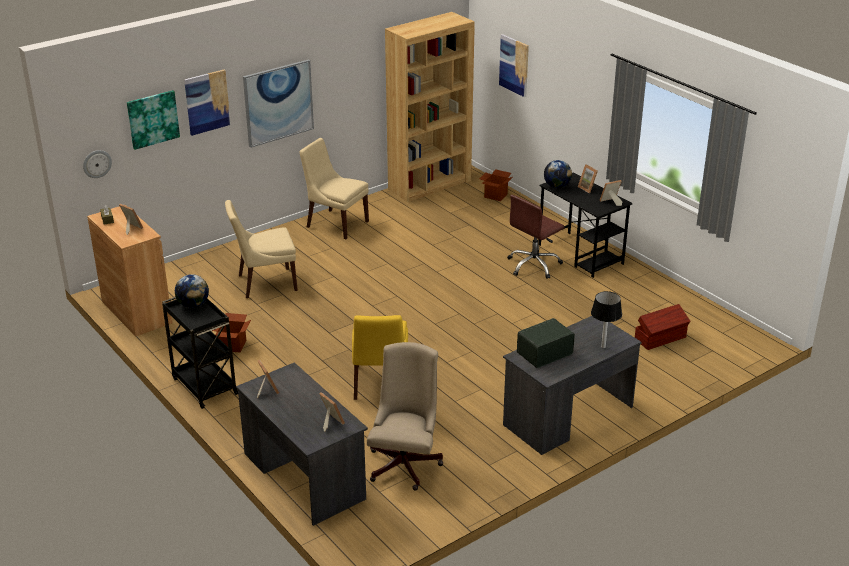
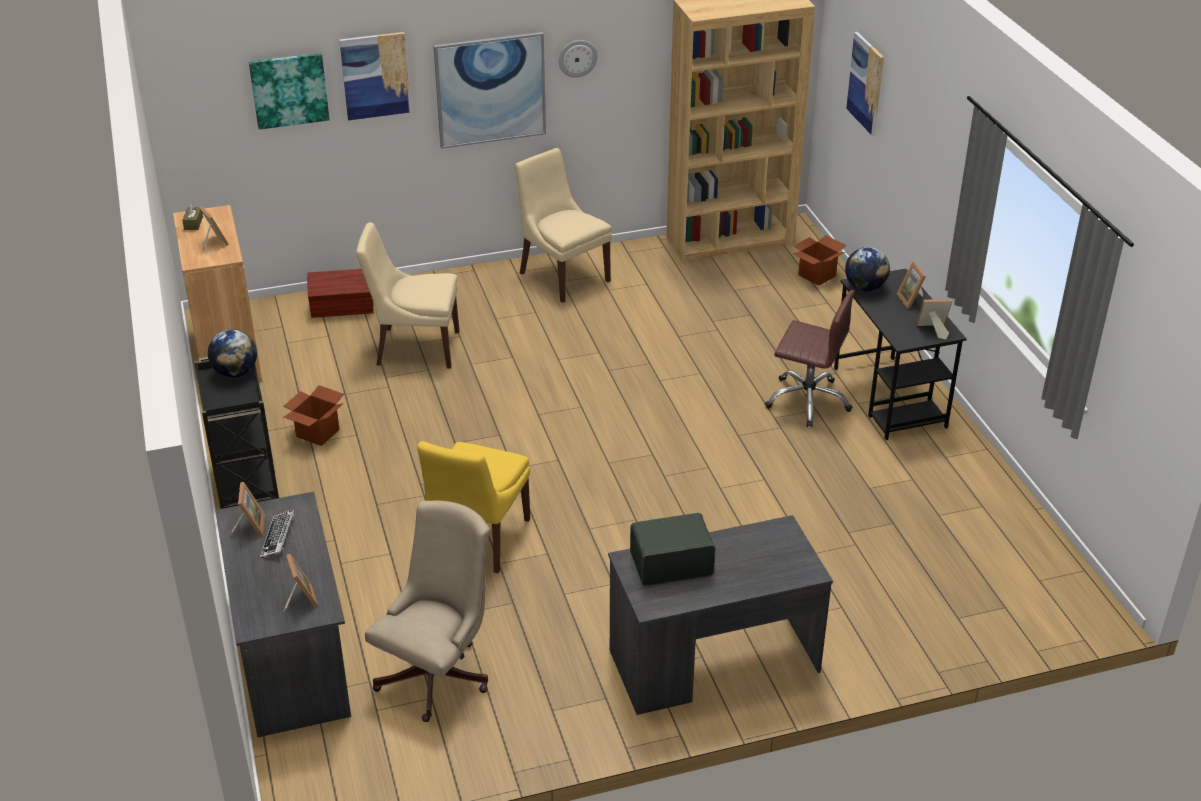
camera: 20 degrees right, 5 degrees up
(97, 163) = (203, 141): wall clock -> wall clock (577, 58)
(290, 392) = (278, 537): none -> keyboard
(534, 265) = (808, 400): brown office chair -> brown office chair turned 135 degrees counterclockwise
(603, 347) = (767, 575): table lamp -> none
(661, 338) = (933, 566): brown storage box -> brown storage box (343, 308)

